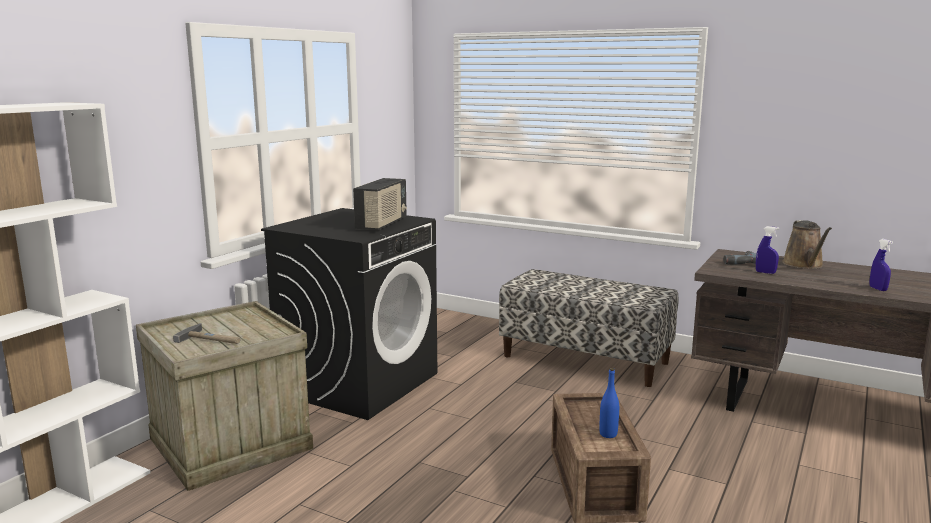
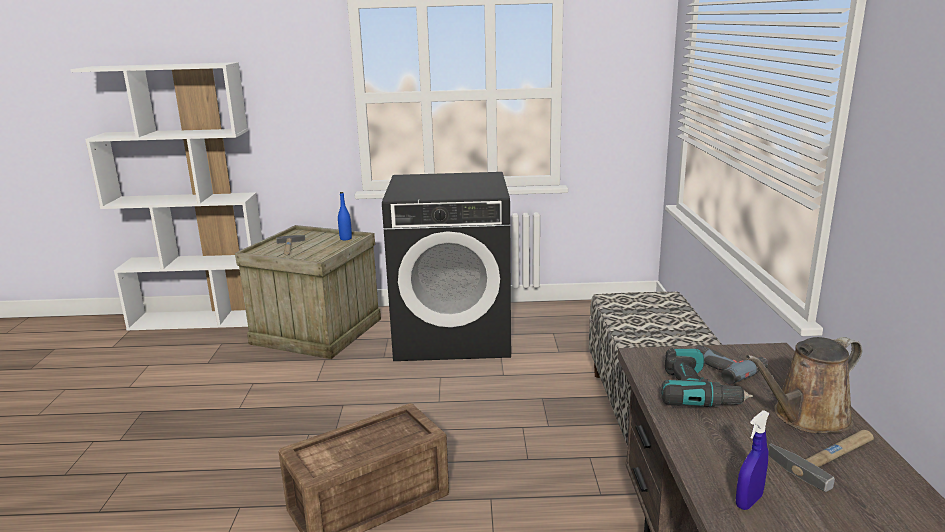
camera: 60 degrees right, 5 degrees up
(382, 224) = (455, 192): radio -> none
(608, 434) = (346, 454): blue bottle -> blue bottle (345, 238)
(765, 272) = (697, 392): blue spray bottle -> power drill
(842, 271) = (828, 456): none -> hammer

